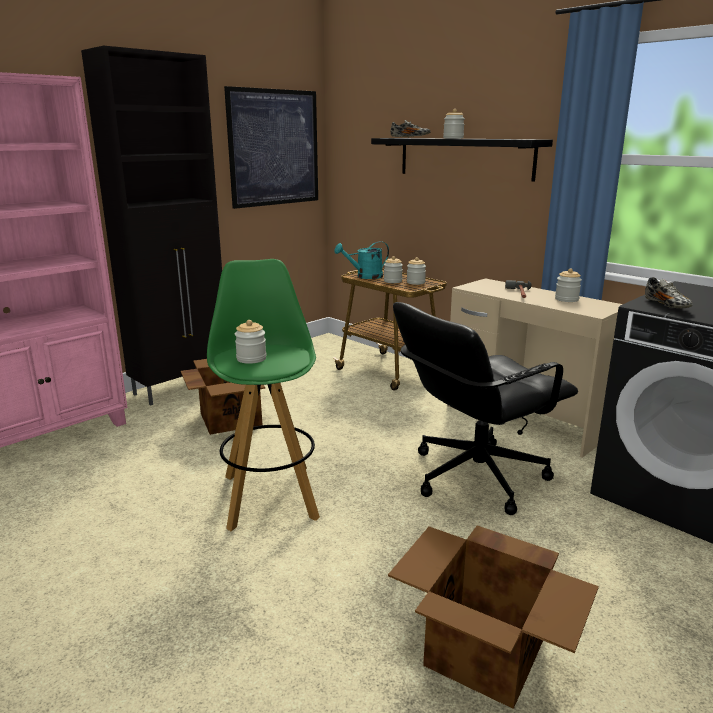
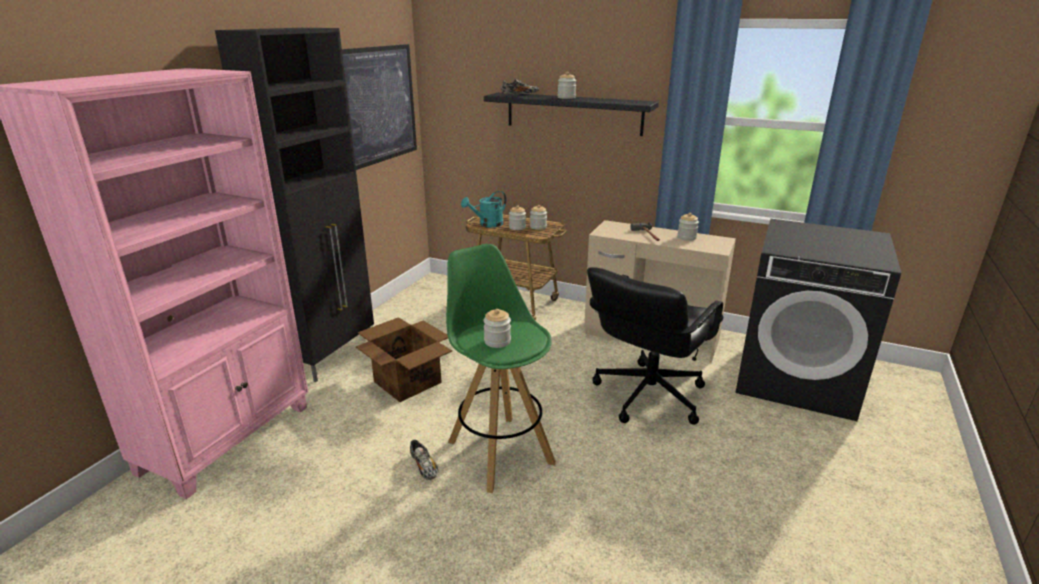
camera: 20 degrees left, 5 degrees up
(486, 654) = (747, 541): cardboard box -> none
(666, 306) = (791, 248): shoe -> shoe (424, 467)

